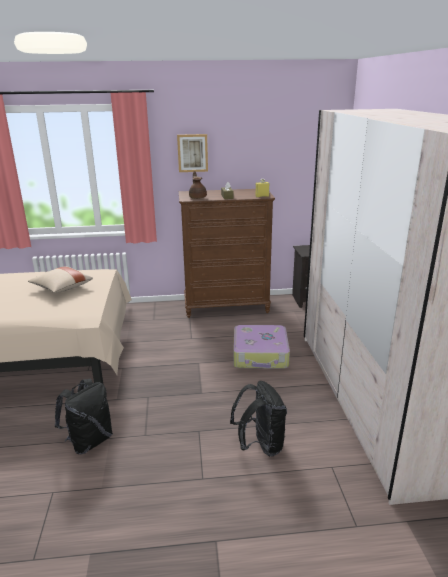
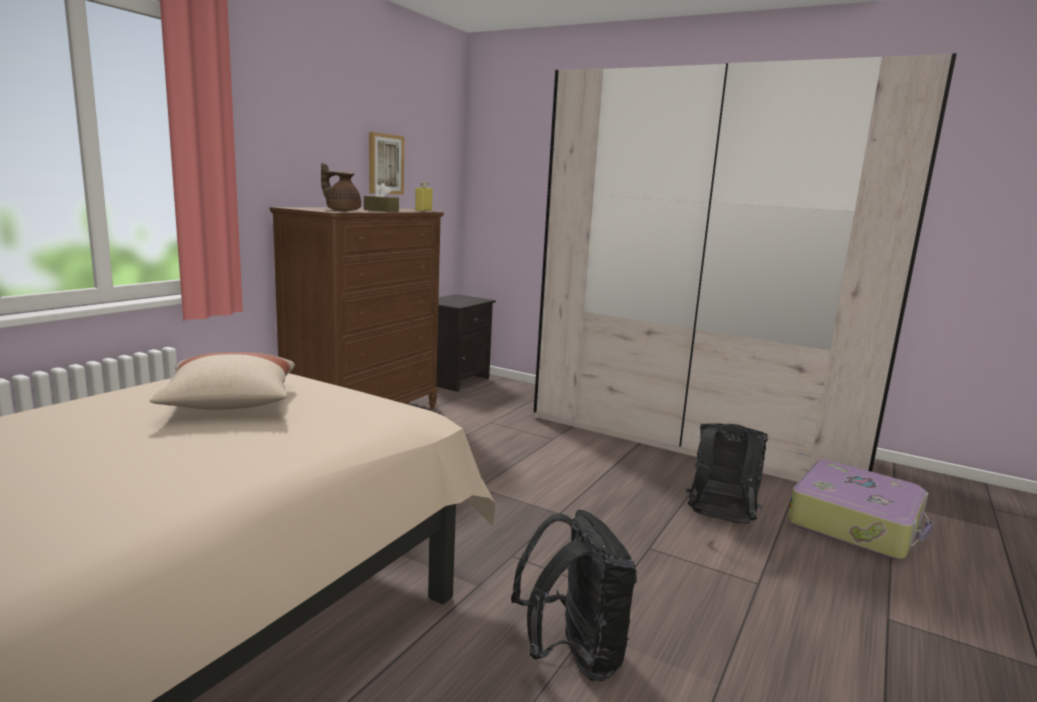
camera: 55 degrees left, 10 degrees down
(192, 153) = (290, 134): picture -> picture (385, 164)
(260, 355) = (527, 448): suitcase -> suitcase (855, 524)

